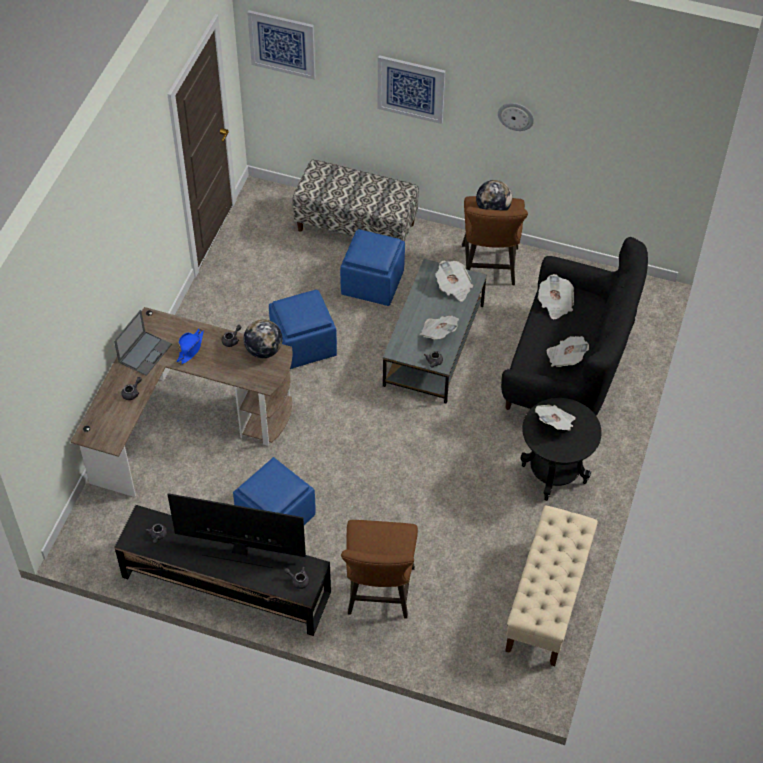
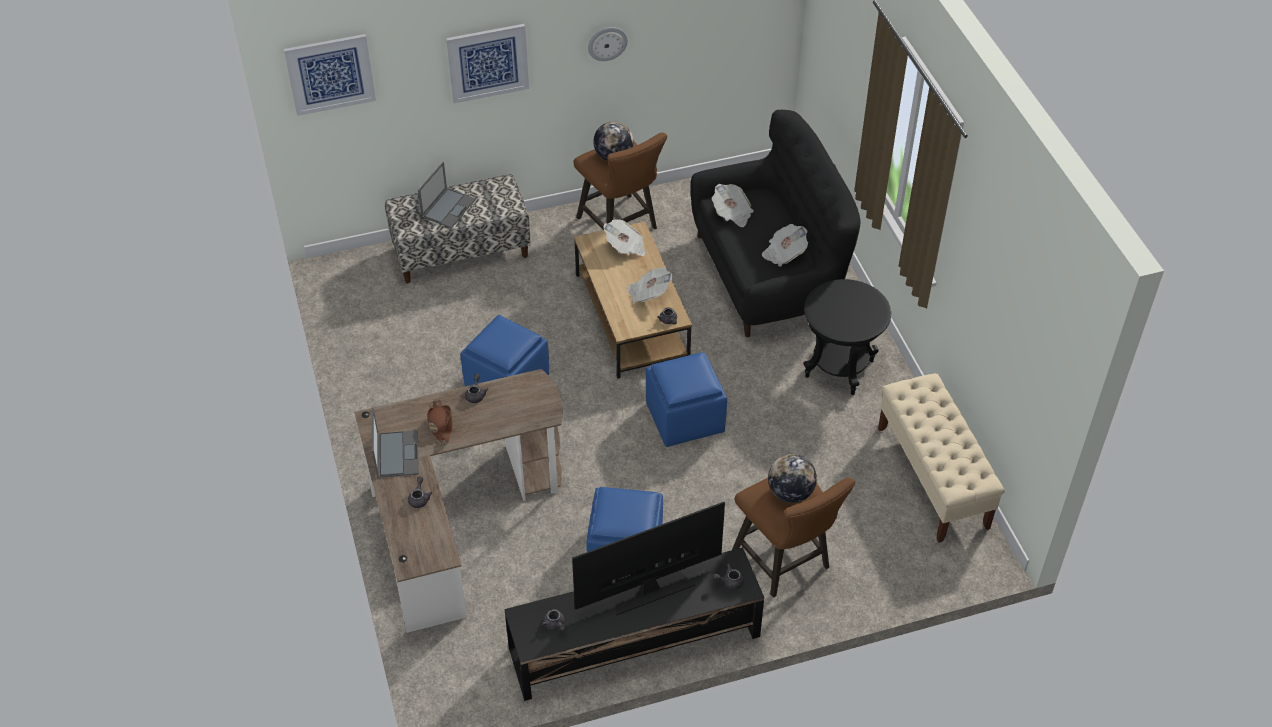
camera: 35 degrees left, 5 degrees down
(190, 348) = (440, 424): blue hat -> brown hat
(263, 350) = (517, 387): globe -> globe (790, 493)
(349, 188) = (448, 208): none -> laptop
(373, 283) = (524, 292): blue ottoman -> blue ottoman (685, 417)
(434, 345) = (632, 317): grey coffee table -> brown coffee table
(555, 423) = (837, 307): newspaper -> none

